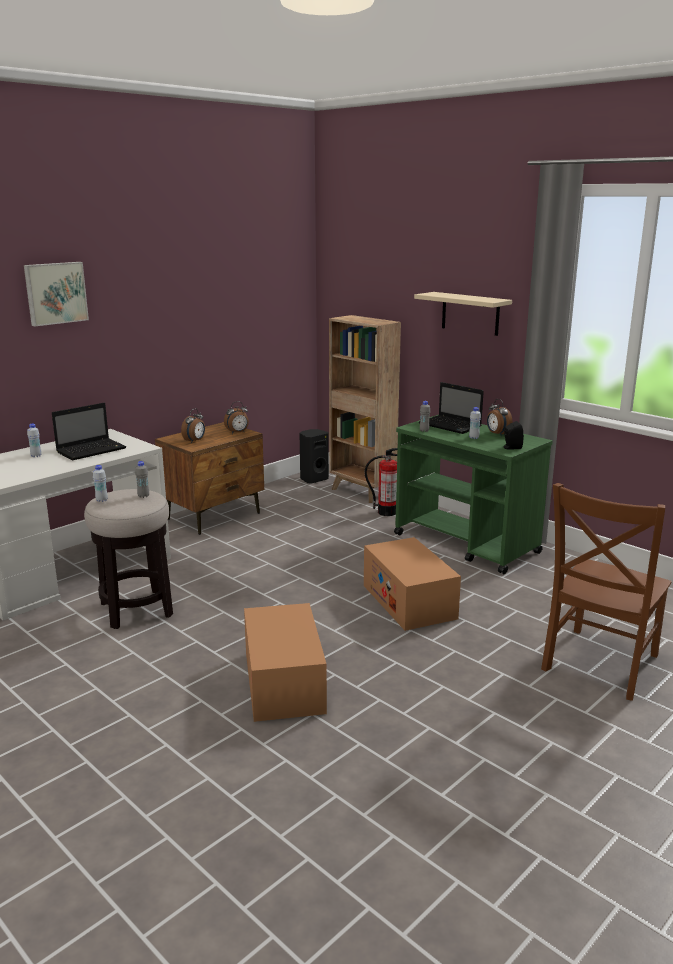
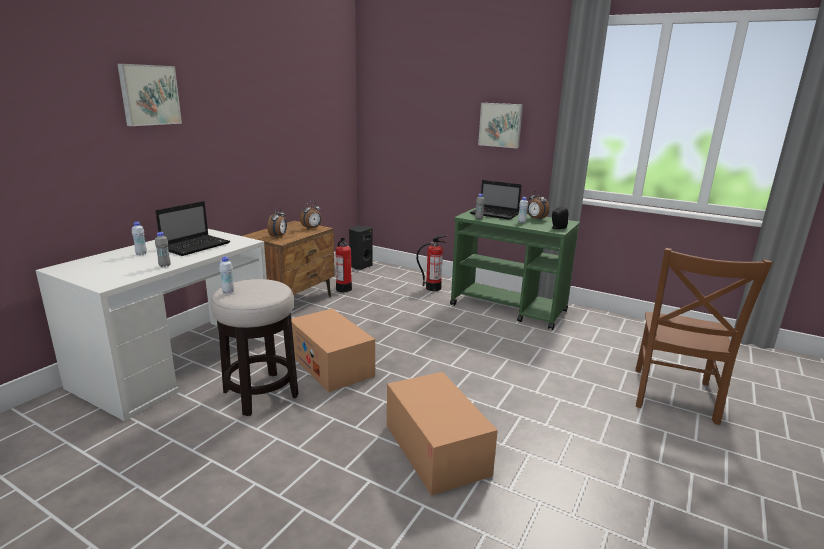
camera: 15 degrees left, 0 degrees up
(143, 496) = (268, 285): grey bottle -> grey bottle (164, 266)
(279, 506) = (344, 289): none -> fire extinguisher
(362, 492) = (404, 274): brown bookcase -> none
(409, 601) = (496, 360): cardboard box -> cardboard box (331, 365)
(470, 313) = (500, 125): beige shelf -> picture

